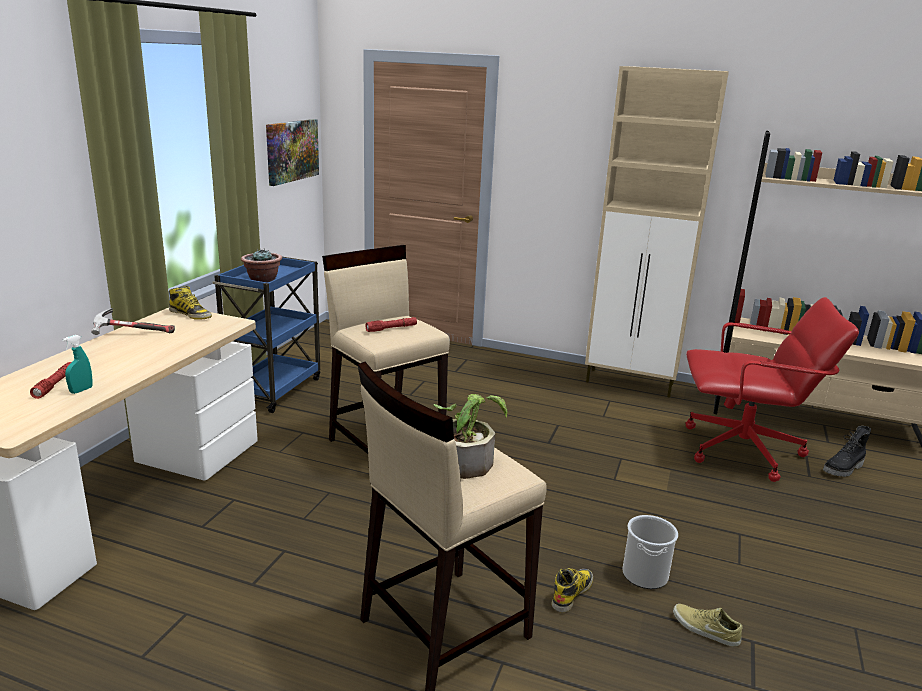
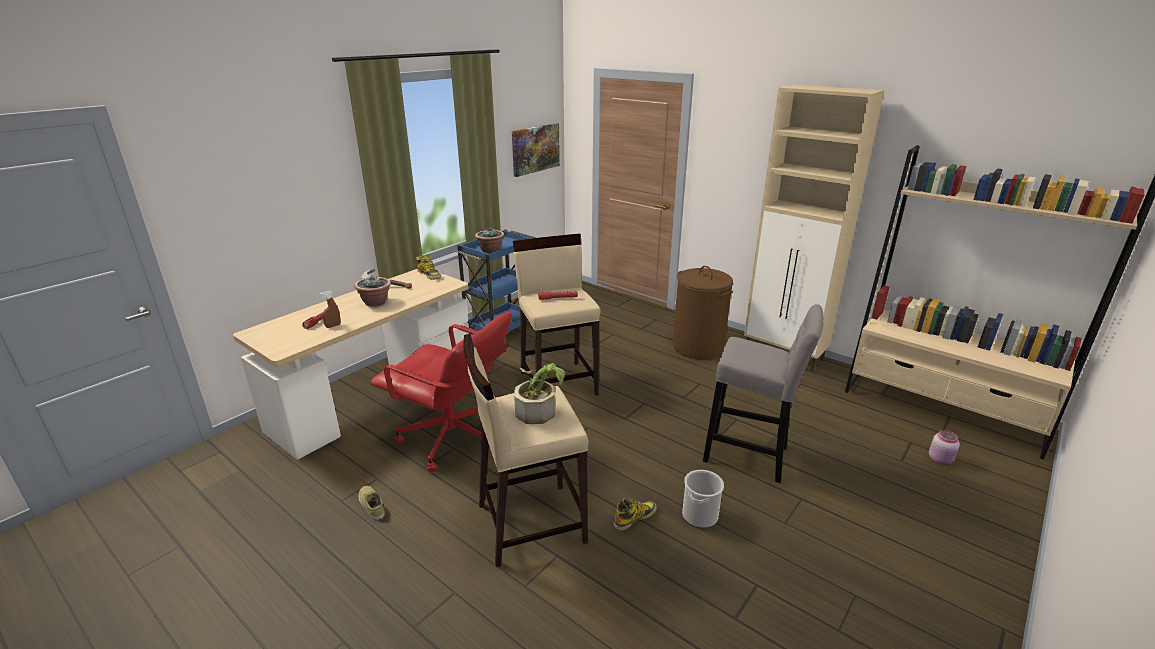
camera: 20 degrees right, 5 degrees up
(81, 390) = (333, 326): turquoise spray bottle -> brown spray bottle
(131, 354) = (375, 303): none -> potted plant
(532, 384) = (697, 347): none -> brown laundry basket
(660, 497) = (750, 457): none -> grey stool
(705, 629) = (723, 567): beige shoe -> beige shoe (371, 505)
(744, 451) = (852, 429): red office chair -> red office chair (452, 439)
(843, 469) = (940, 460): black boot -> pink jar

